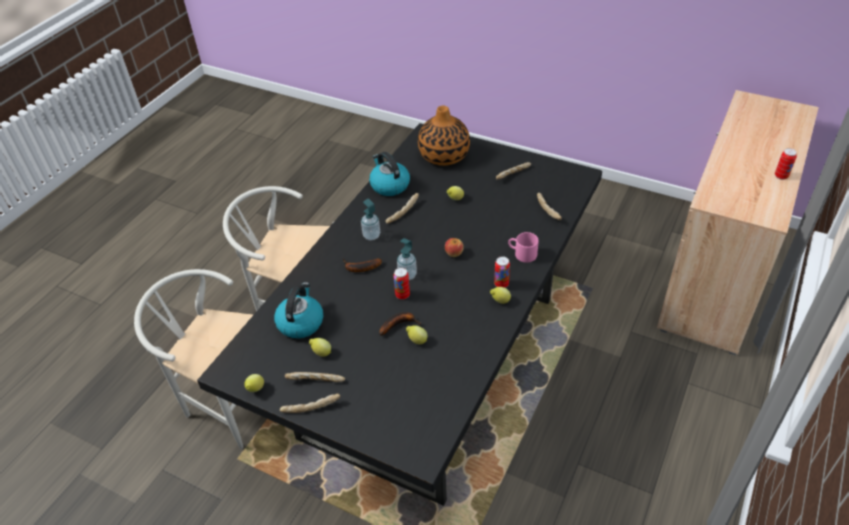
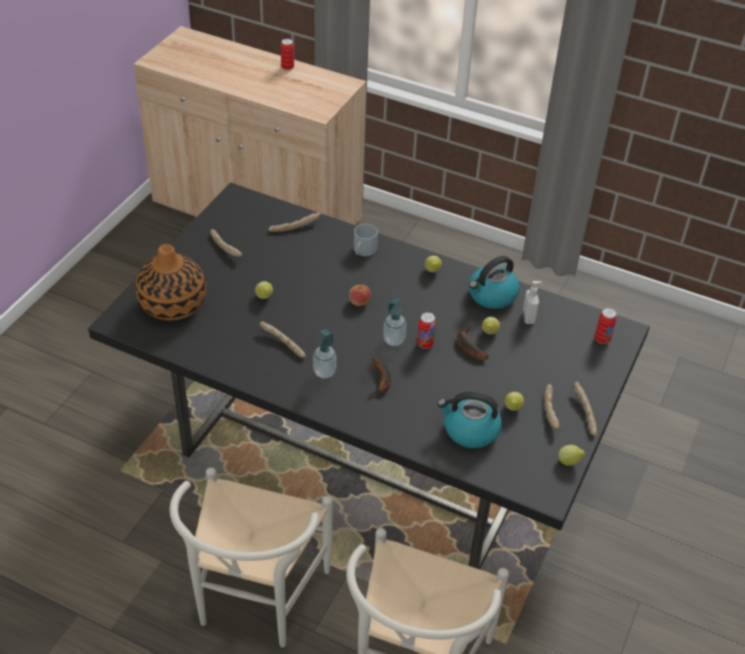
camera: 95 degrees left, 0 degrees up
(389, 185) = (226, 357): kettle -> kettle (491, 296)
(439, 373) = (529, 318): none -> soap dispenser
(501, 284) = (408, 269): can -> can (602, 339)
(522, 254) = (364, 251): pink mug -> grey mug

